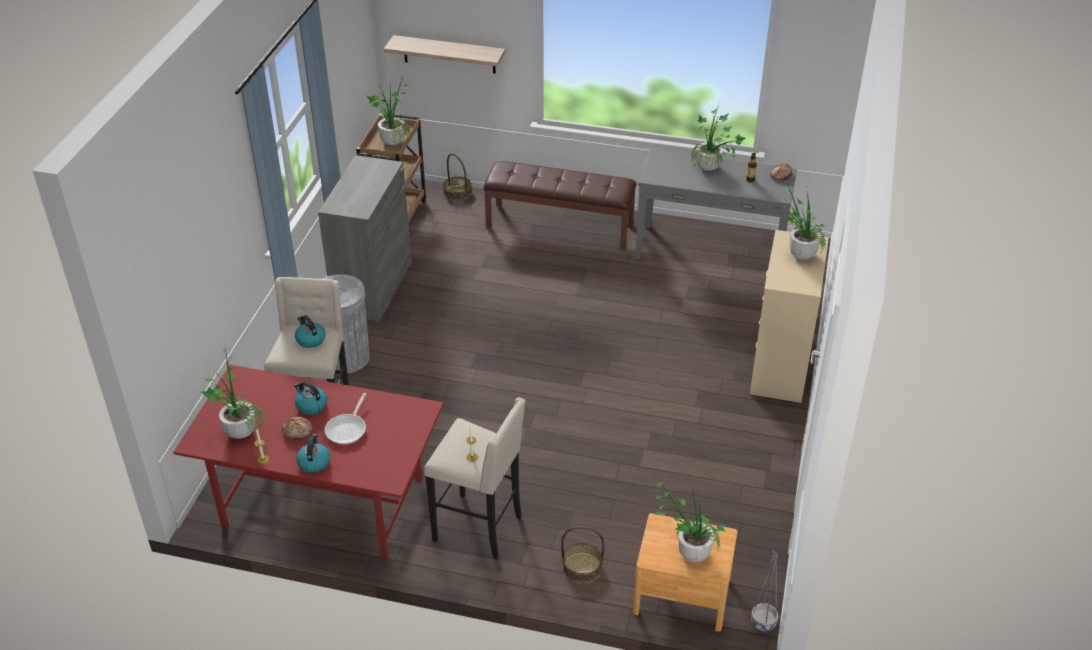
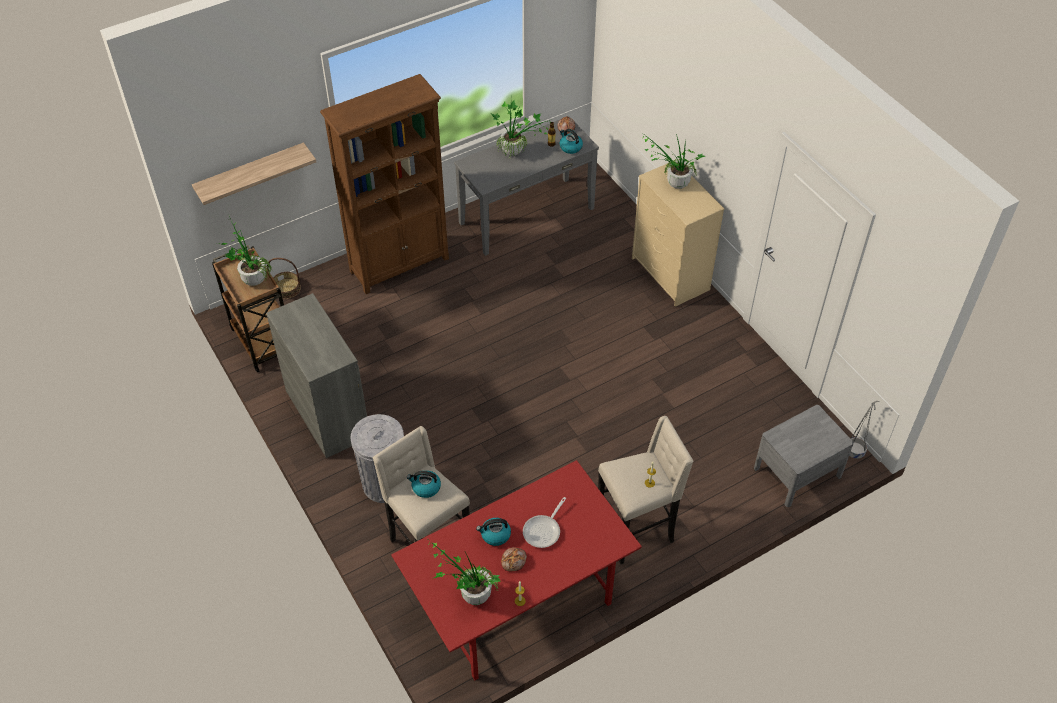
camera: 45 degrees left, 10 degrees up
(314, 462) = (556, 573): kettle -> kettle (570, 147)
(348, 429) = (544, 530): frying pan -> frying pan turned 60 degrees clockwise
(560, 225) = (400, 264): brown bench -> brown bookcase
(582, 567) = (725, 503): basket -> none
(682, 595) = (797, 472): brown nightstand -> grey nightstand
(687, 551) = (811, 441): potted plant -> none

